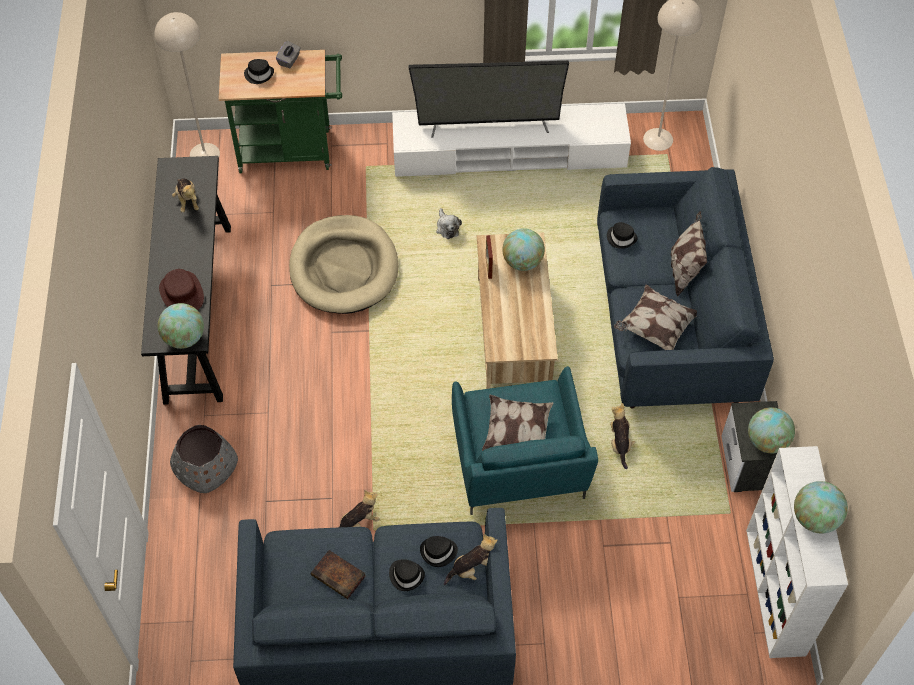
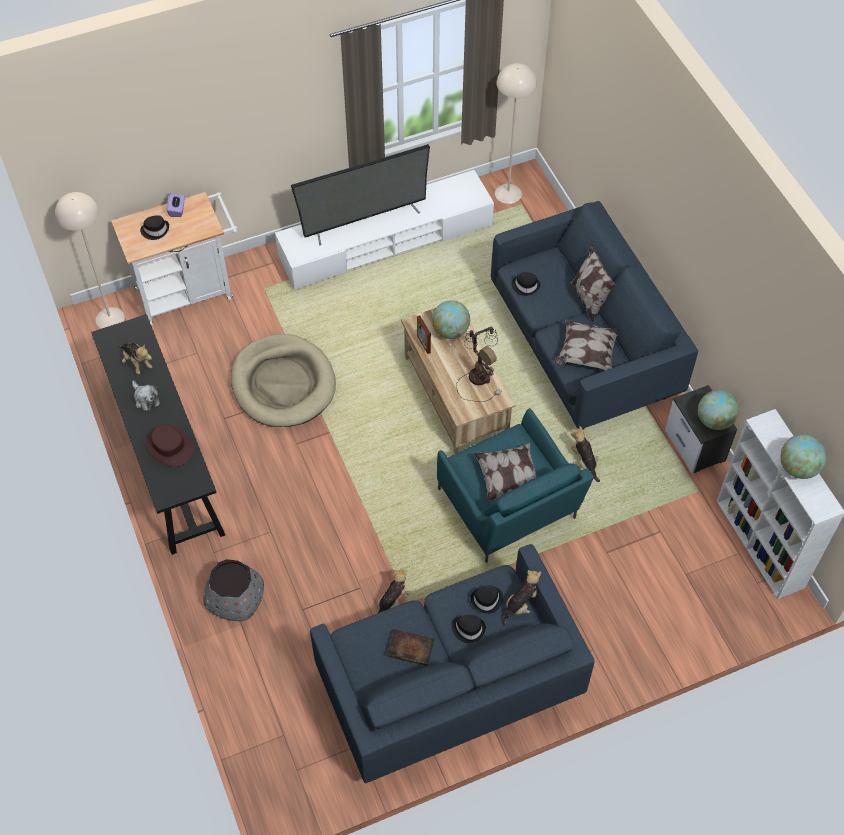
camera: 20 degrees left, 0 degrees up
(184, 338) = (190, 485): globe -> none
(289, 60) = (177, 210): grey tissue box -> purple tissue box
(292, 150) = (189, 292): green cart -> white cart
(447, 228) = (359, 322): plush toy -> plush toy (145, 399)
(531, 317) = (478, 376): none -> table lamp

